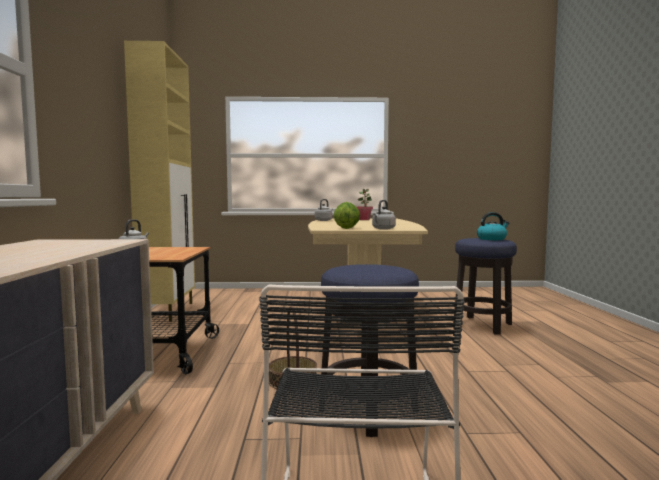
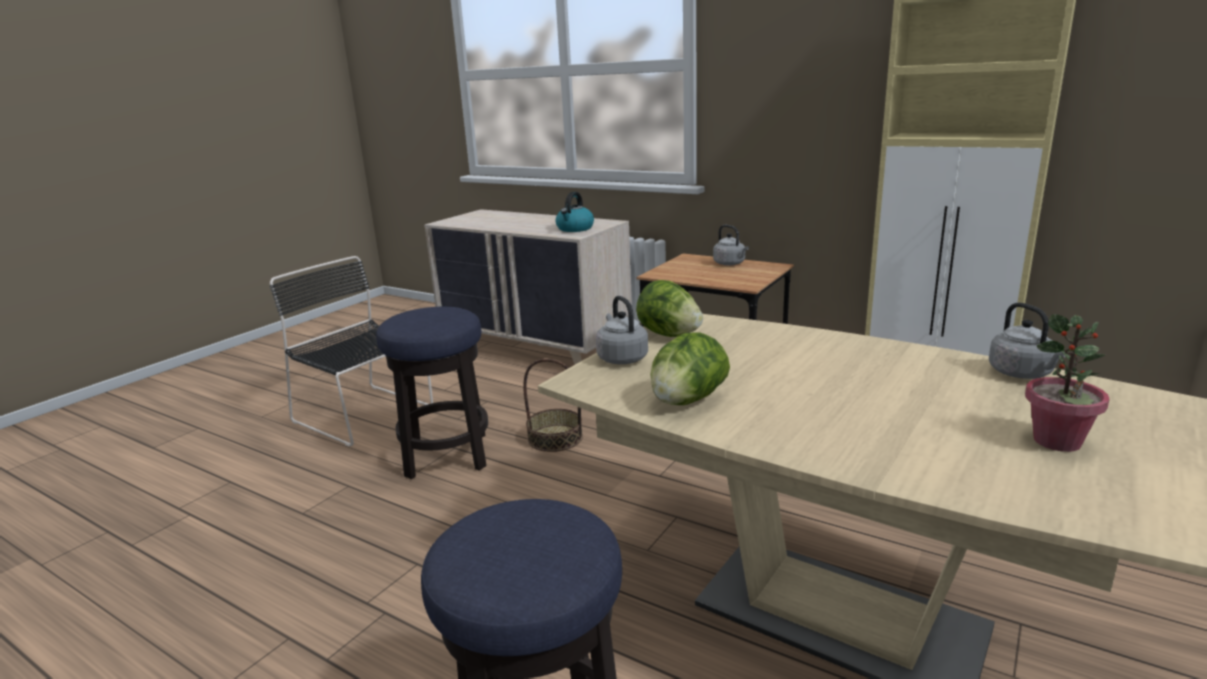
camera: 125 degrees right, 15 degrees up
(401, 226) = (687, 401): none -> lettuce
(492, 239) = (504, 555): kettle -> kettle (575, 229)

